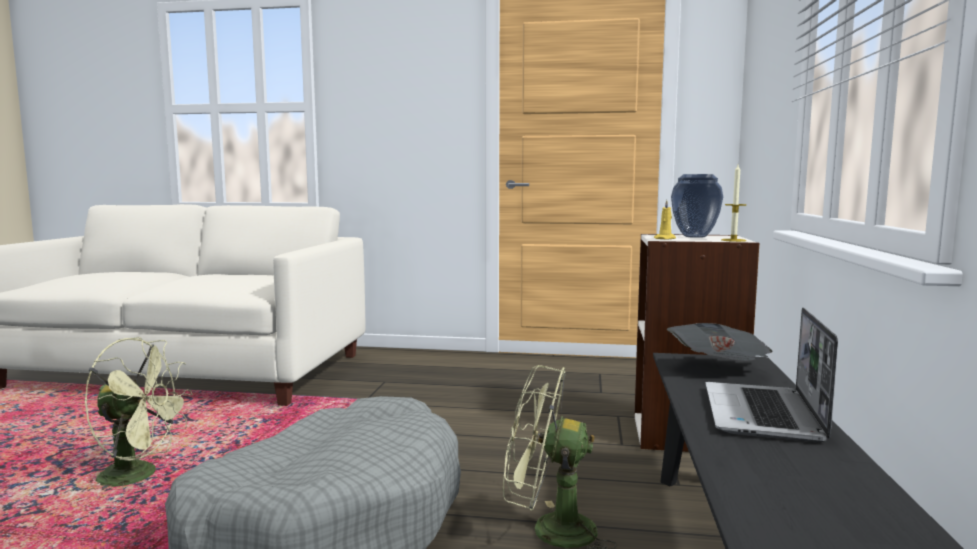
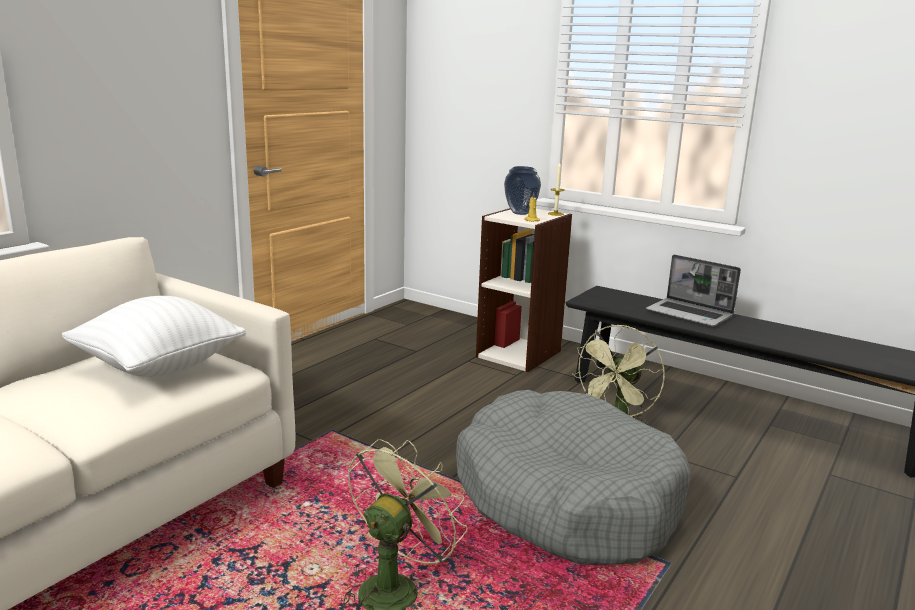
camera: 65 degrees left, 10 degrees up
(240, 280) = (159, 367): none -> white pillow
(719, 370) = (614, 300): newspaper -> none

